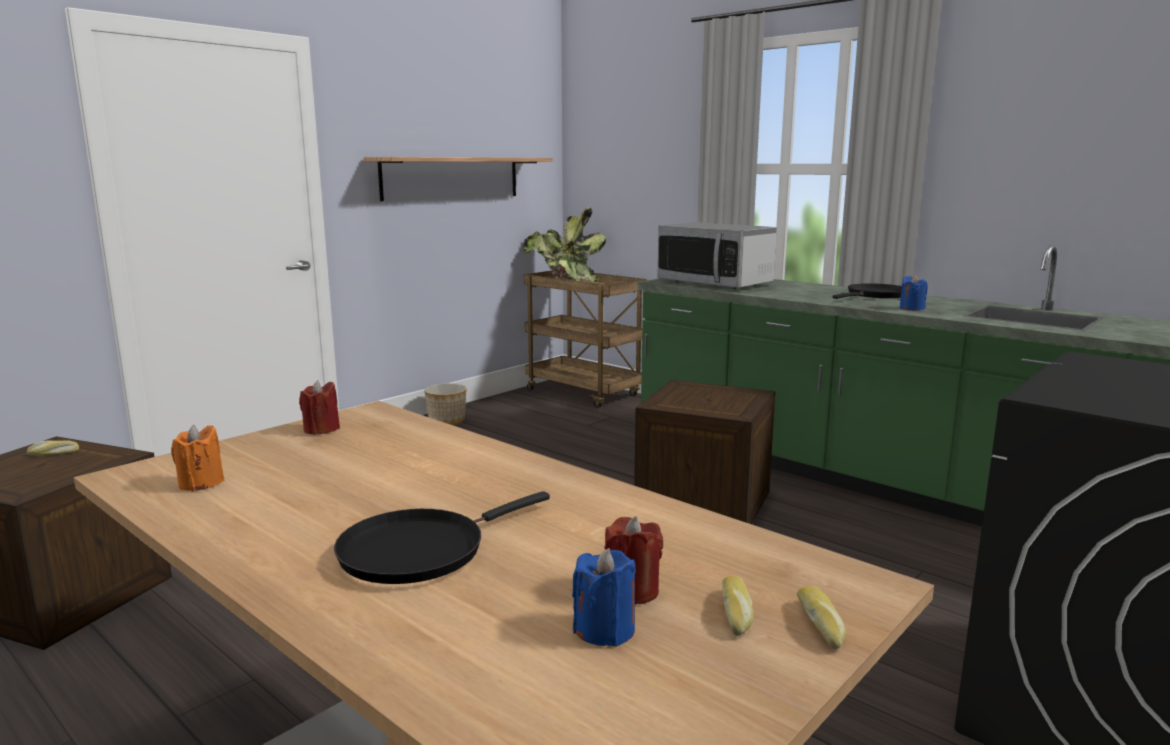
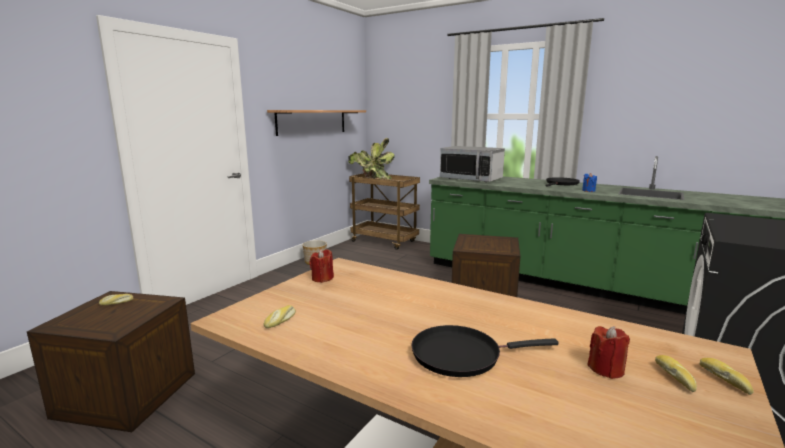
camera: 10 degrees left, 0 degrees up
(201, 483) = (281, 321): orange candle -> bread
(420, 550) = (461, 355): black frying pan -> black frying pan turned 45 degrees clockwise
(605, 630) = (618, 396): blue candle -> none

